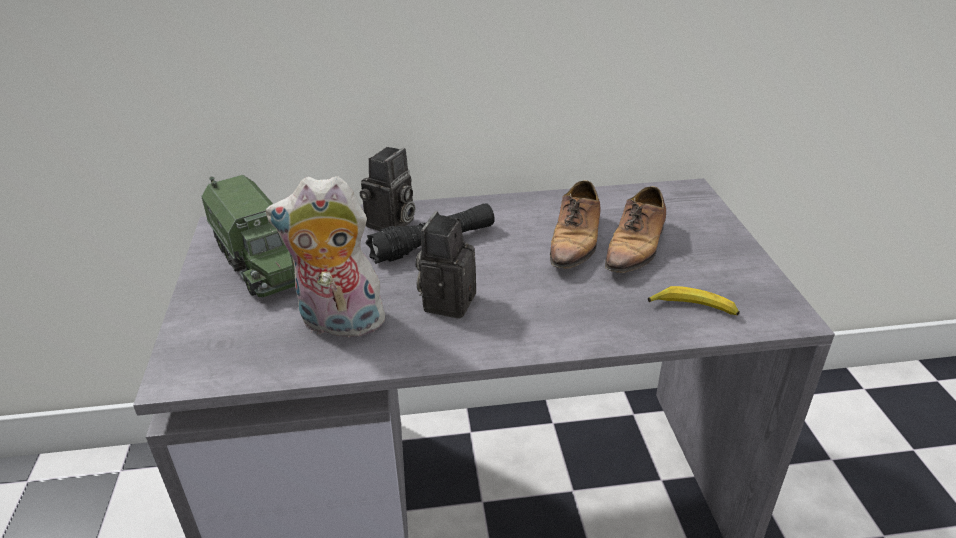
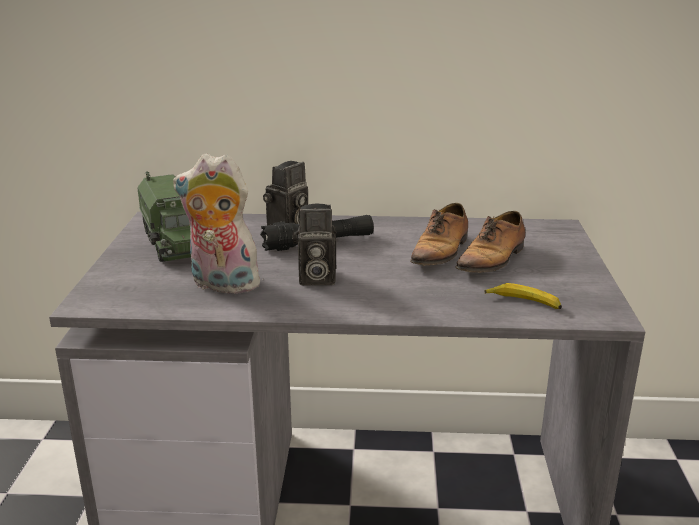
camera: 10 degrees right, 10 degrees down
(447, 300) = (314, 279): camera -> camera turned 120 degrees counterclockwise

